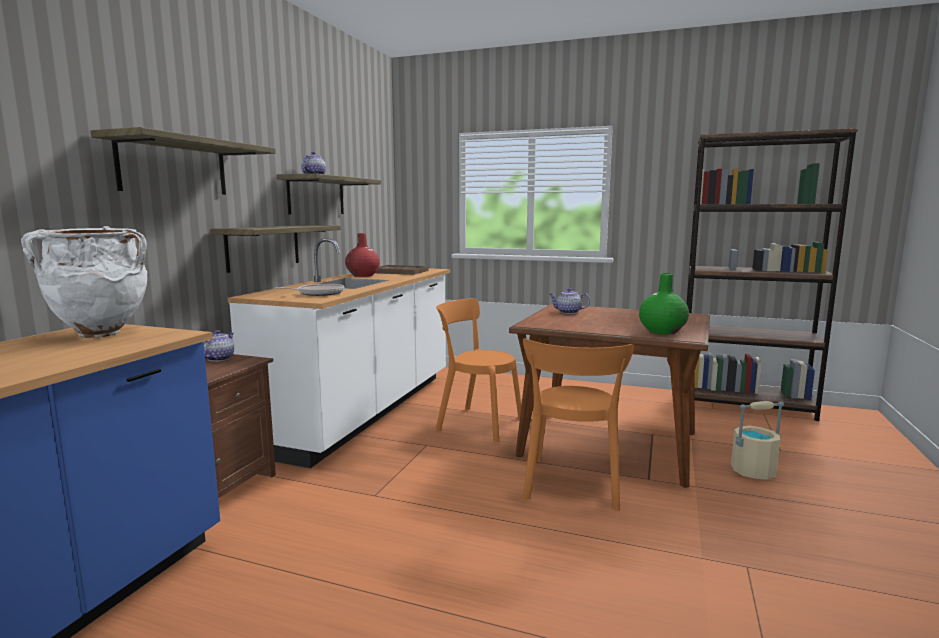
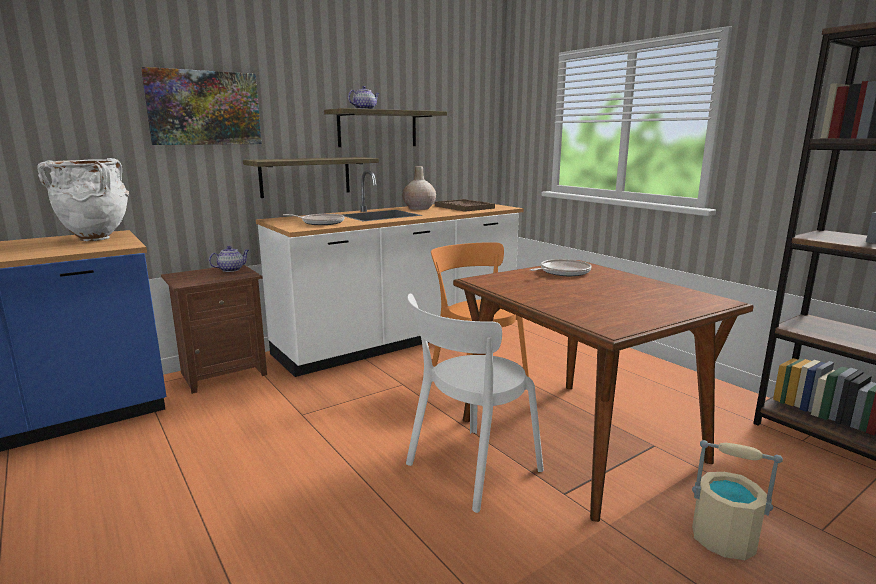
camera: 35 degrees right, 5 degrees up
(174, 167) = (204, 108): shelf -> picture
(363, 275) = (419, 208): red vase -> beige vase
(568, 312) = (562, 272): teapot -> frying pan
(572, 486) = (469, 469): orange chair -> white chair
(662, 331) = (603, 314): green vase -> none

